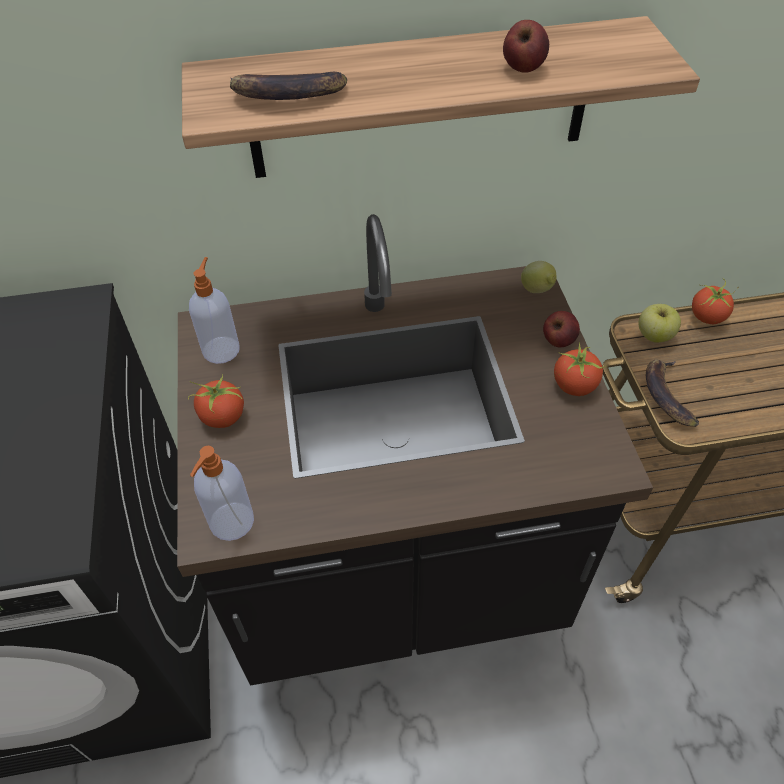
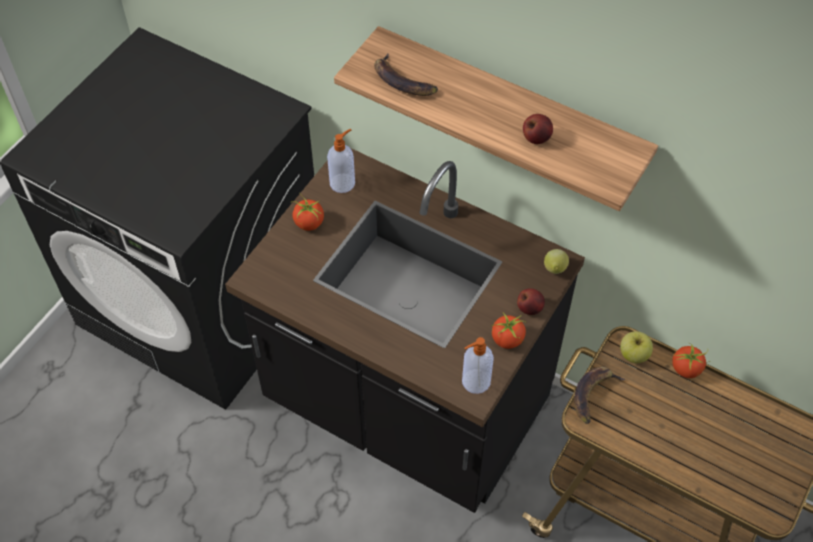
camera: 40 degrees right, 5 degrees up
(231, 523) = (264, 281): soap dispenser -> soap dispenser (475, 382)

